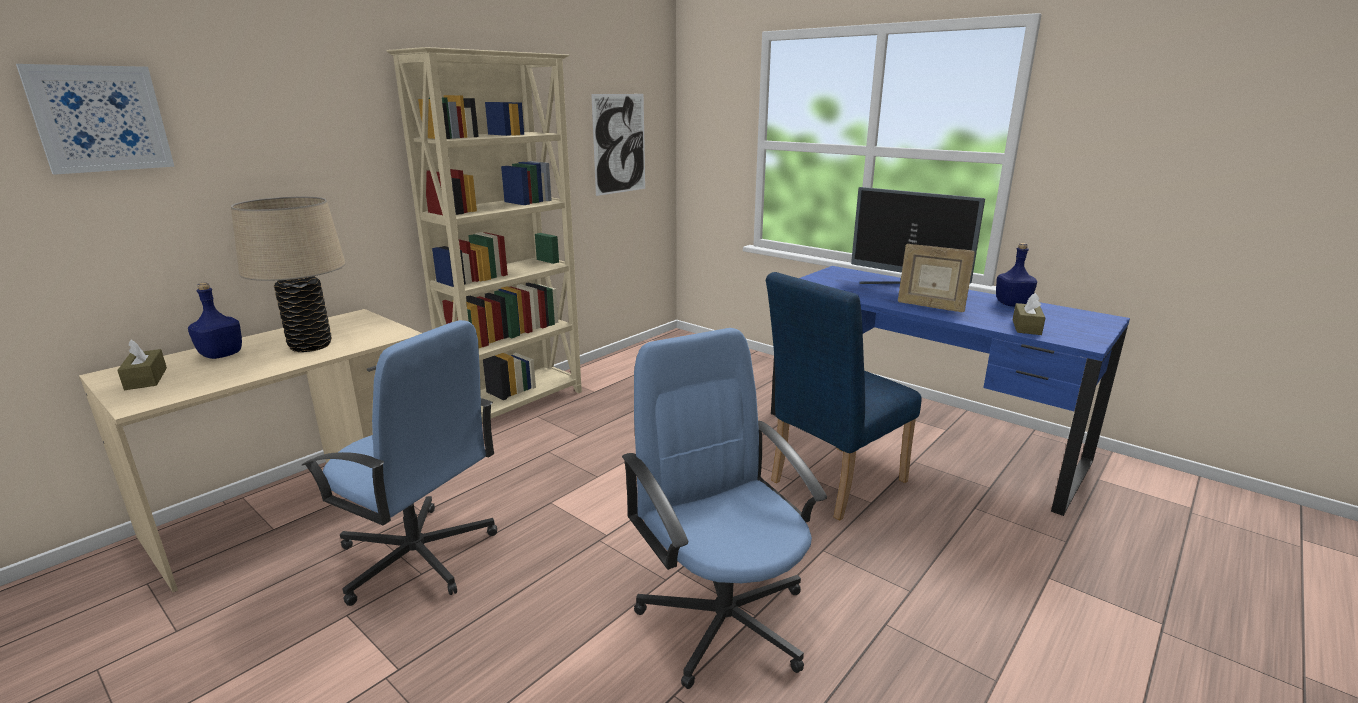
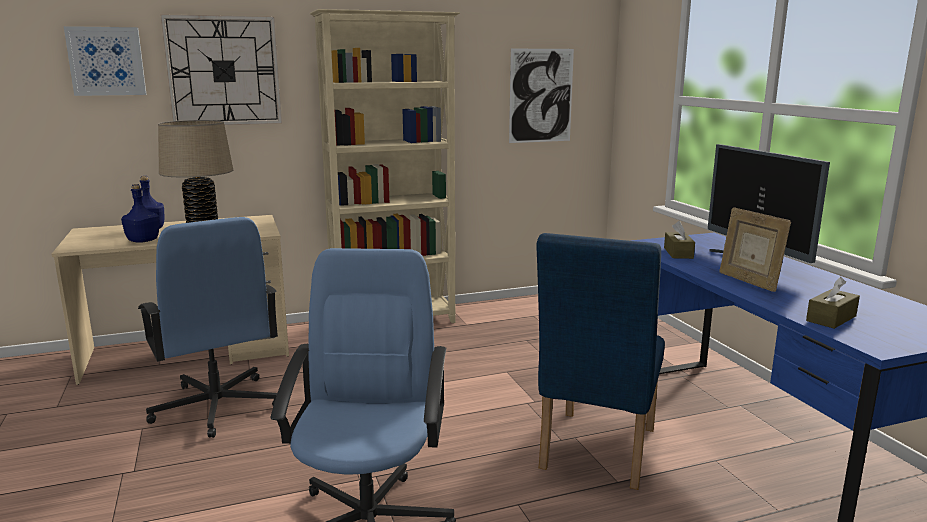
camera: 30 degrees right, 5 degrees down
(146, 379) = (96, 235): brown tissue box -> brown tissue box (678, 253)
(282, 128) = (223, 71): none -> wall clock
(831, 484) = (595, 453): blue chair -> blue chair turned 60 degrees counterclockwise
(1011, 304) = (862, 295): blue bottle -> blue bottle (143, 240)

